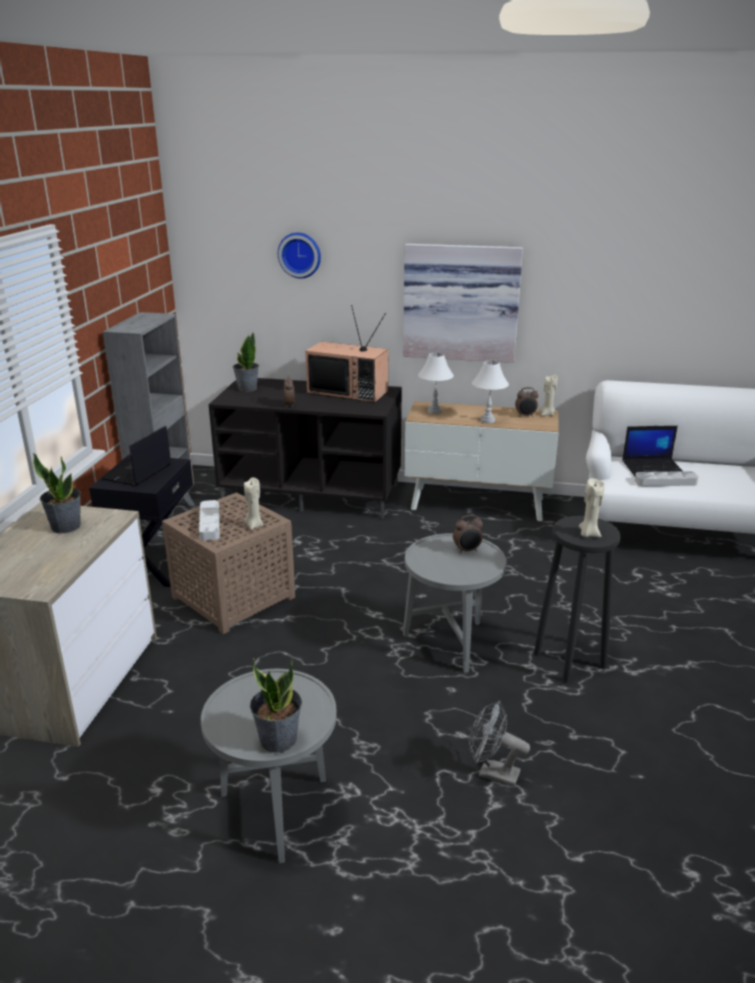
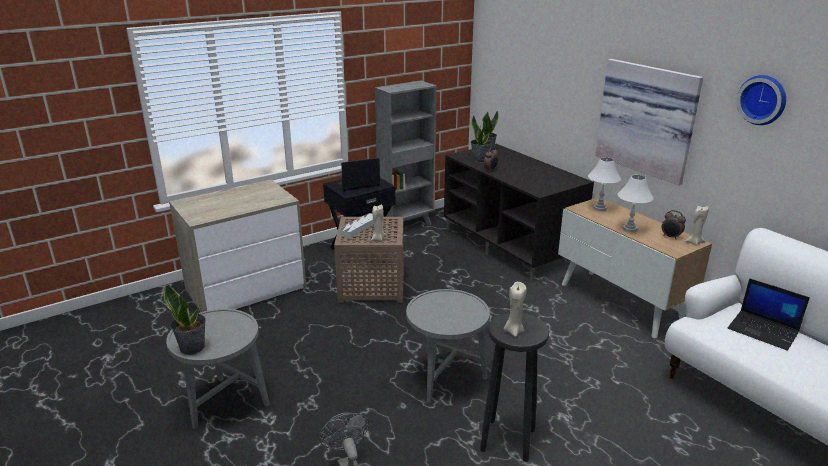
camera: 45 degrees right, 0 degrees up
(66, 526) = (258, 195): potted plant -> potted plant (480, 160)
(300, 254) = (543, 56): wall clock -> wall clock (763, 99)
(349, 392) = (547, 174): television -> none
(467, 550) = (464, 310): alarm clock -> none
(665, 482) = (753, 346): grey tray -> none

